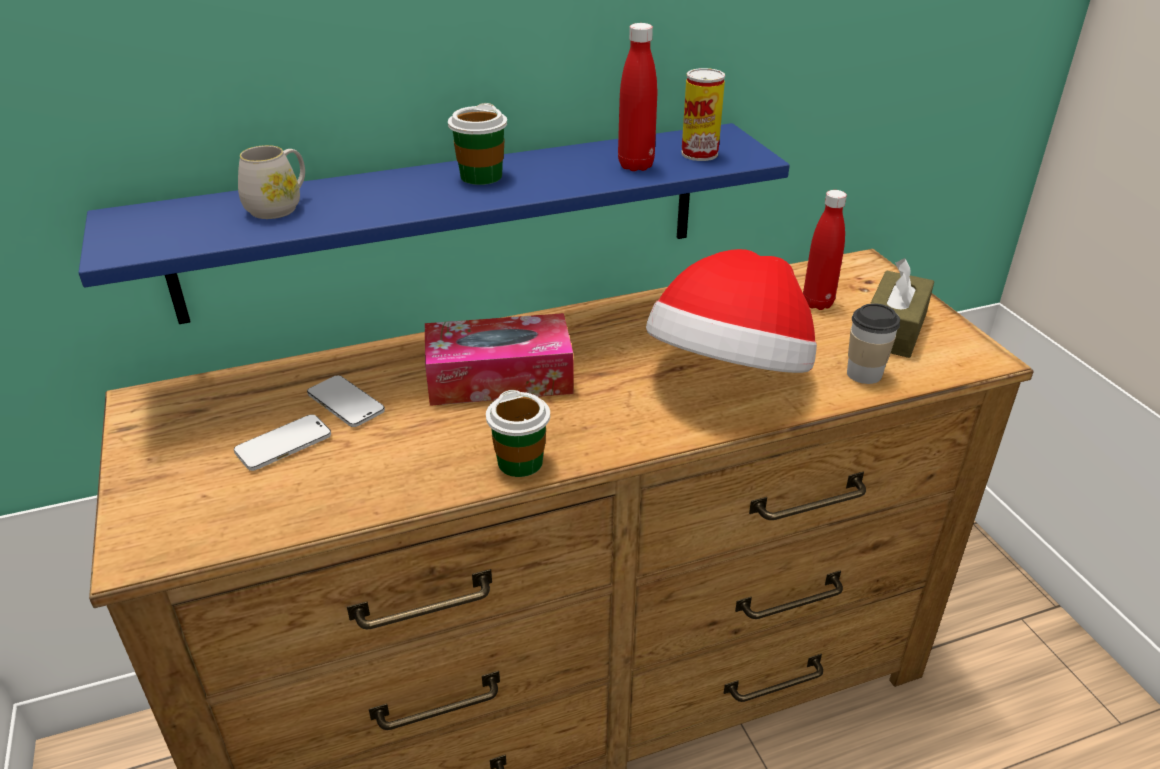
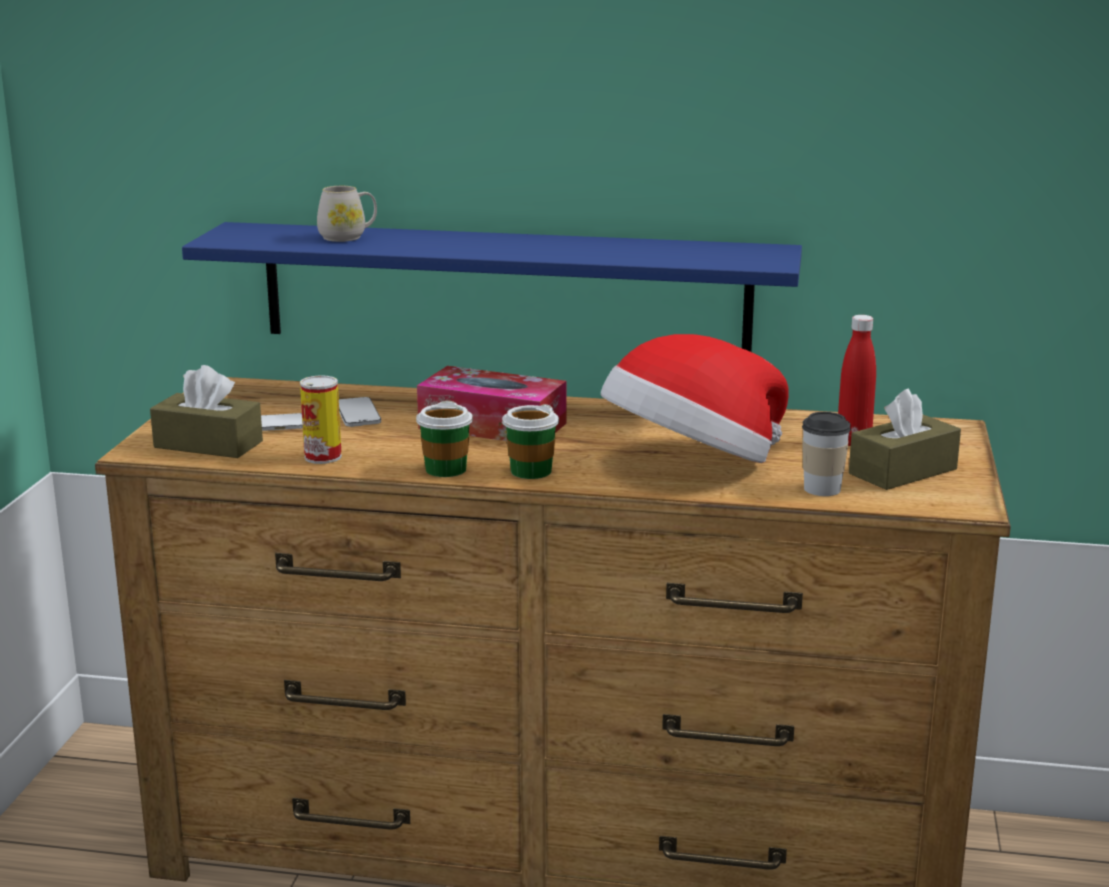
camera: 30 degrees right, 15 degrees down
(216, 511) = (208, 444): none -> brown tissue box
(481, 176) = (519, 243): cup -> cup (530, 471)
(635, 165) = (656, 255): red bottle -> none
(699, 154) = (727, 256): can -> can (323, 457)

